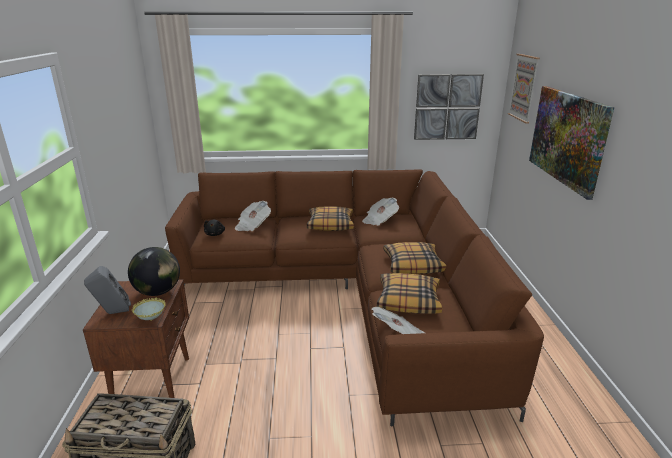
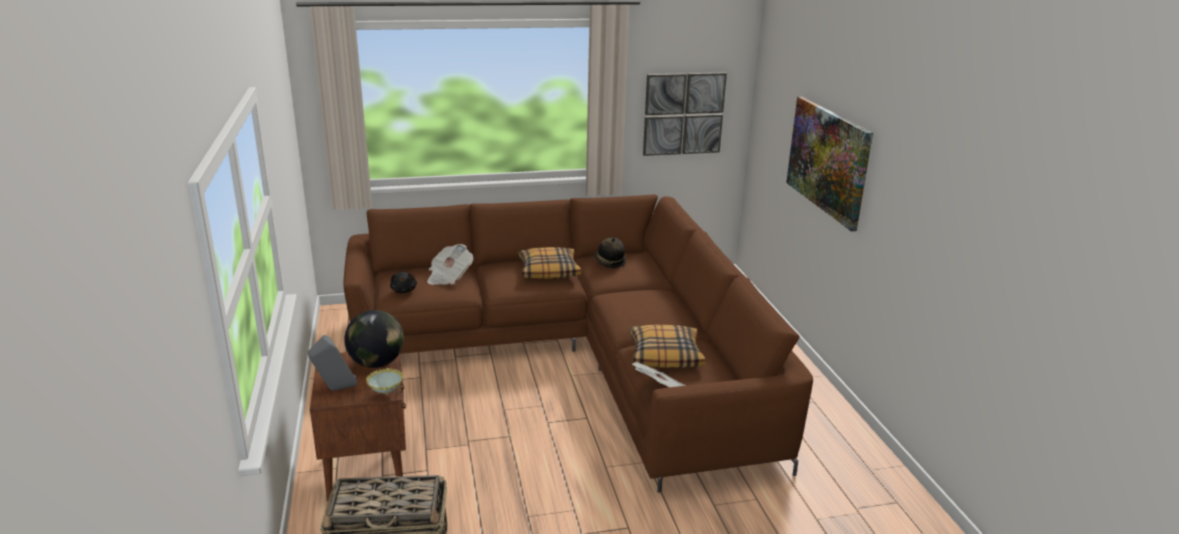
camera: 10 degrees left, 0 degrees up
(379, 220) = (609, 262): newspaper -> hat
(413, 265) = (661, 315): pillow -> none
(524, 87) = (776, 93): picture -> none

